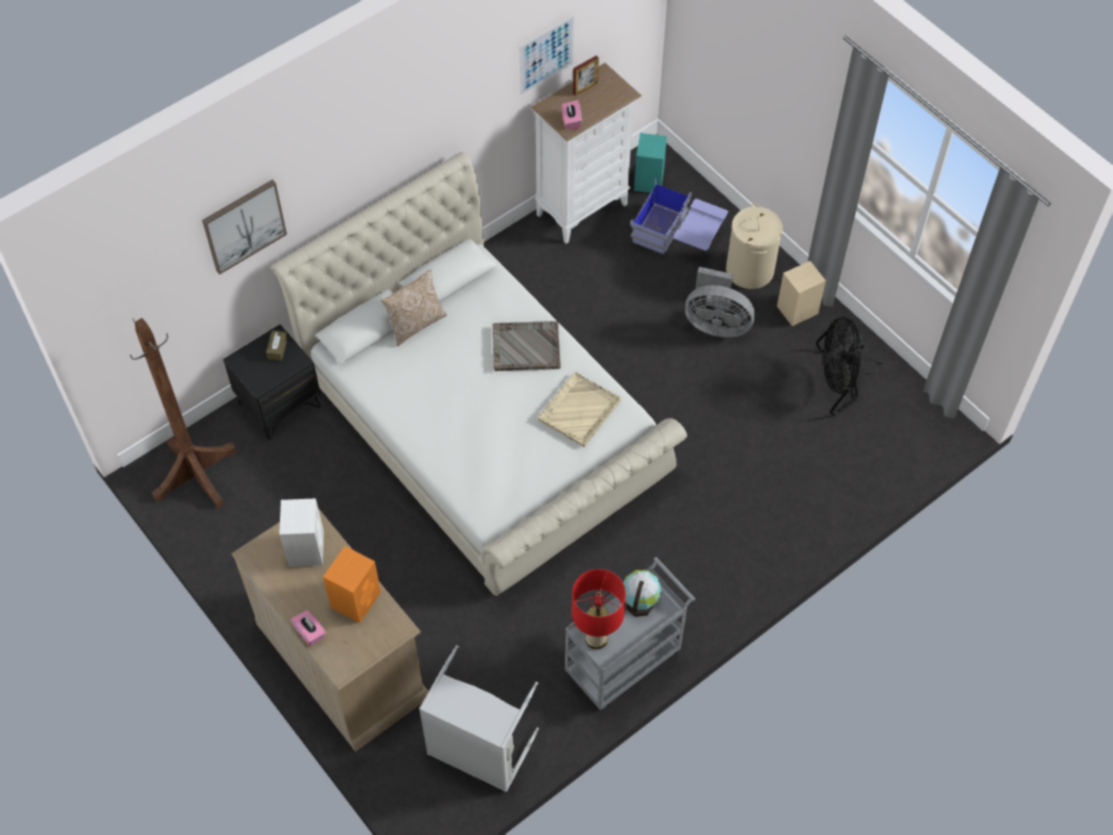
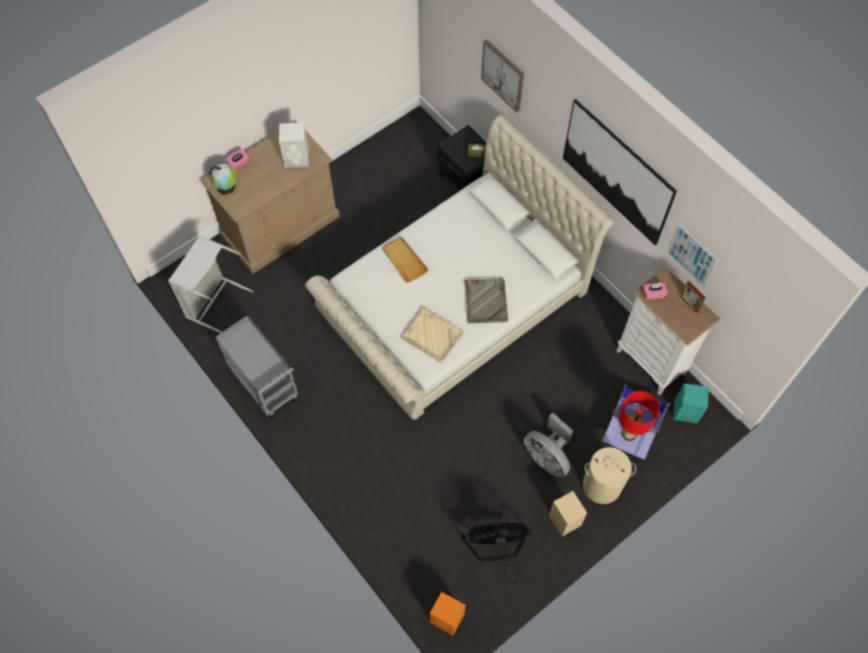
camera: 90 degrees right, 5 degrees up
(195, 474) = (414, 141): brown clothes rack -> none
(356, 599) = (259, 186): orange speaker -> orange speaker (447, 619)
(415, 324) = (504, 233): pillow -> none
(433, 103) = (617, 172): none -> picture
(457, 444) = (404, 260): none -> beige tray
(596, 638) = (243, 337): red table lamp -> red table lamp (629, 433)
(639, 602) = (267, 364): globe -> globe (227, 187)
(716, 324) = (547, 457): grey fan -> grey fan turned 60 degrees counterclockwise

